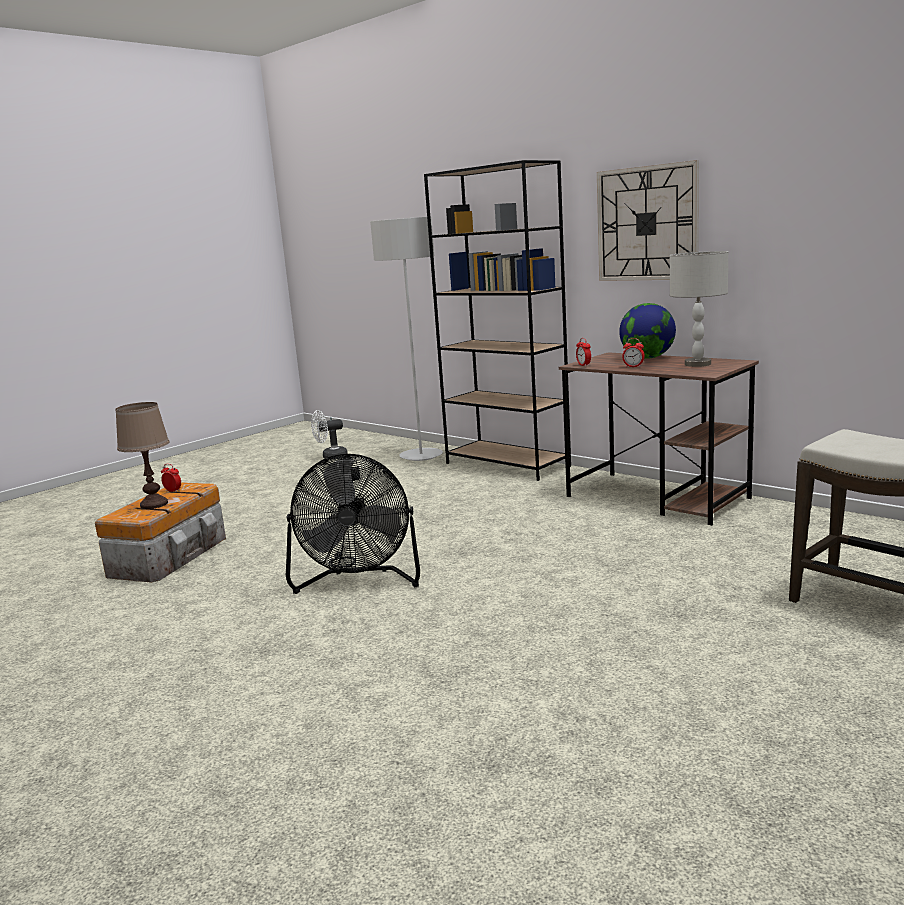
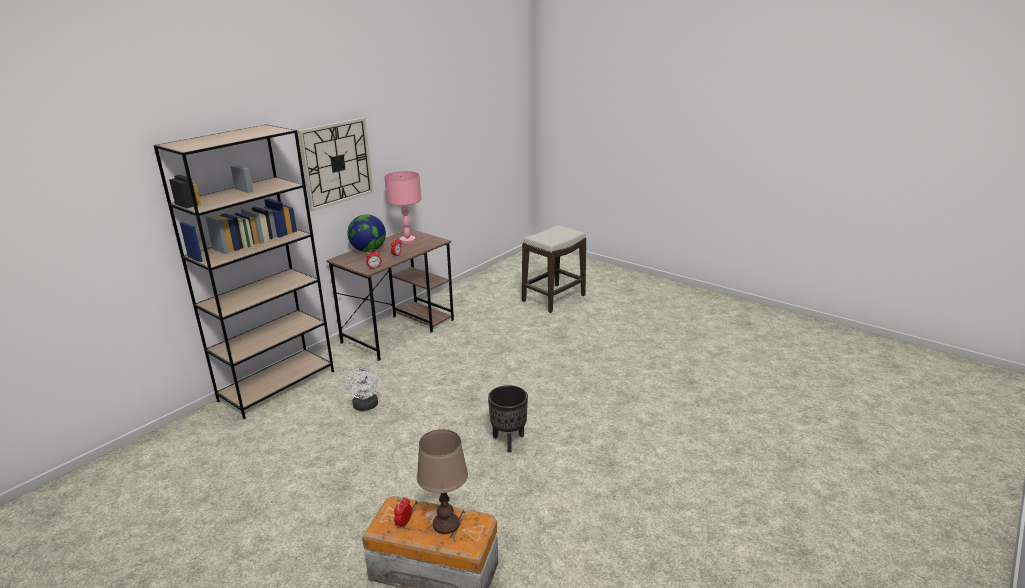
camera: 95 degrees left, 10 degrees up
(330, 457) = (134, 510): white fan -> white fan (366, 406)
(354, 579) = (508, 441): black fan -> black planter
(421, 456) = (202, 437): grey floor lamp -> none
(698, 364) = (407, 240): grey table lamp -> pink table lamp

